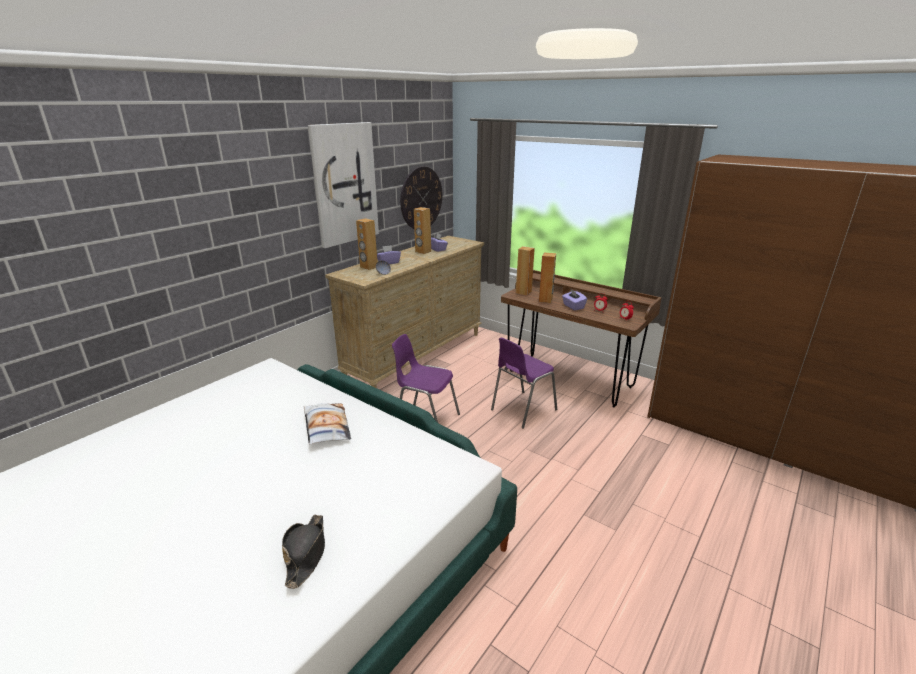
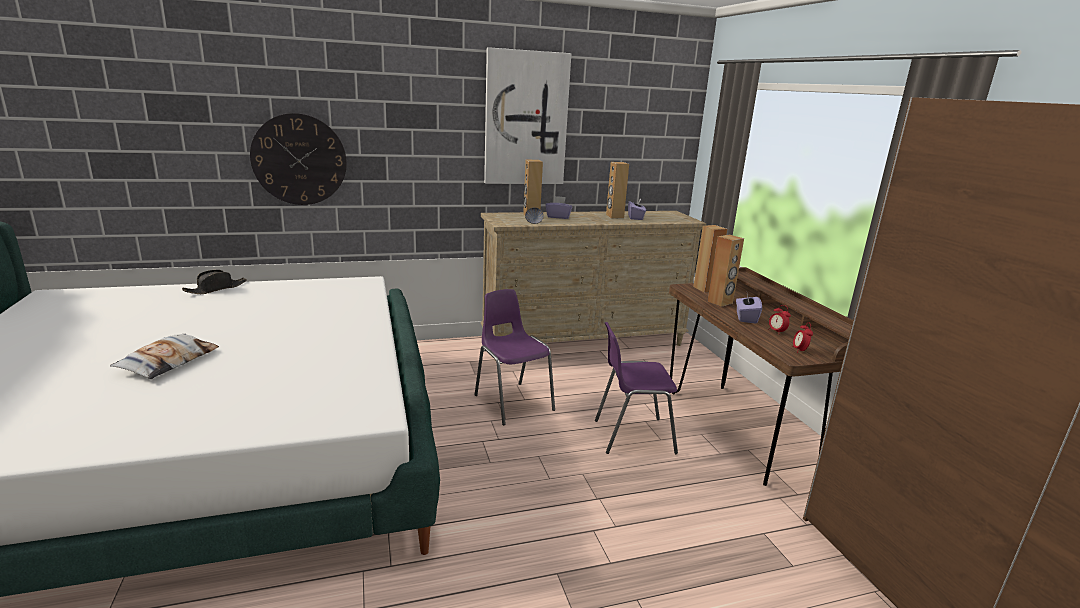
camera: 35 degrees right, 5 degrees down
(306, 553) = (160, 409): black hat -> black hat (216, 289)
(326, 427) = (329, 336): pillow -> pillow (168, 362)
(421, 198) = (640, 156): wall clock -> wall clock (299, 159)

